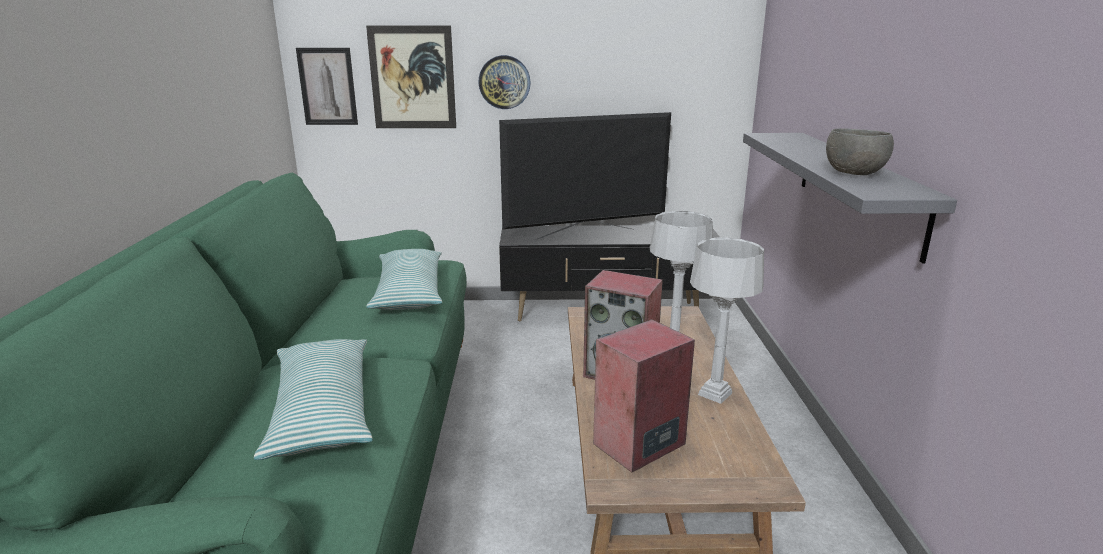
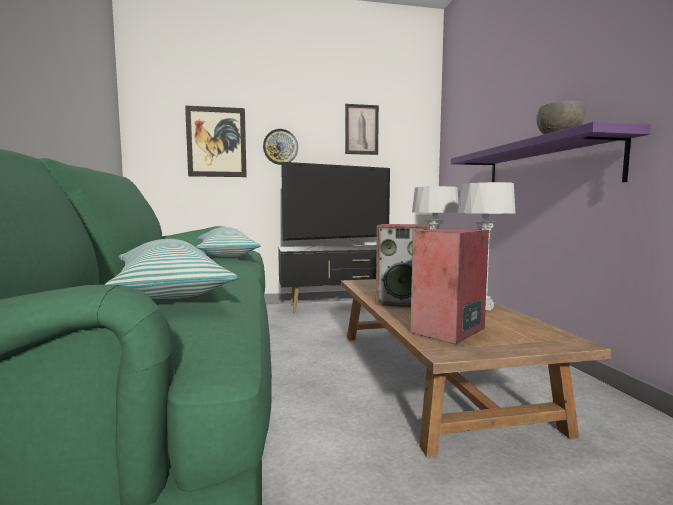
camera: 10 degrees left, 15 degrees down
(327, 86) = (153, 146): picture -> picture (361, 129)
(857, 188) = (545, 167): grey shelf -> purple shelf

